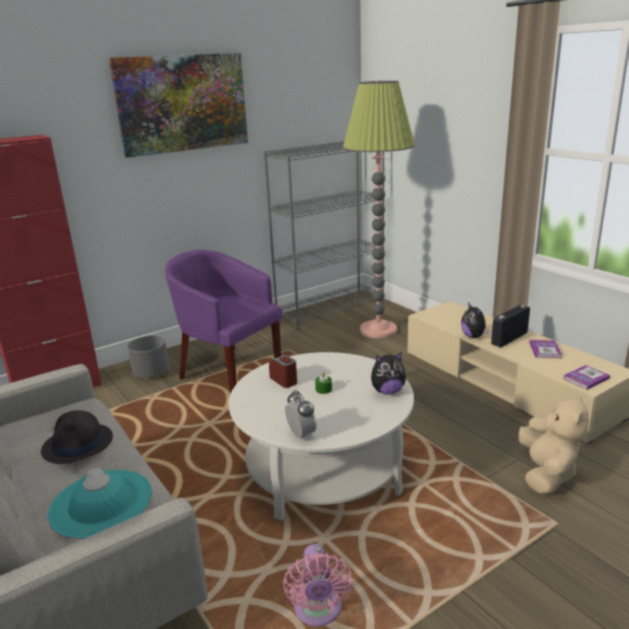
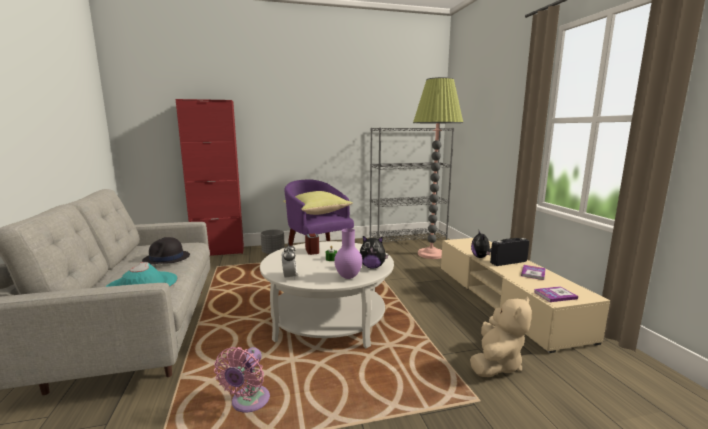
camera: 20 degrees right, 10 degrees down
(183, 103) = (320, 93): picture -> none
(224, 304) = (317, 213): none -> yellow pillow
(373, 416) = (347, 277): none -> purple vase

